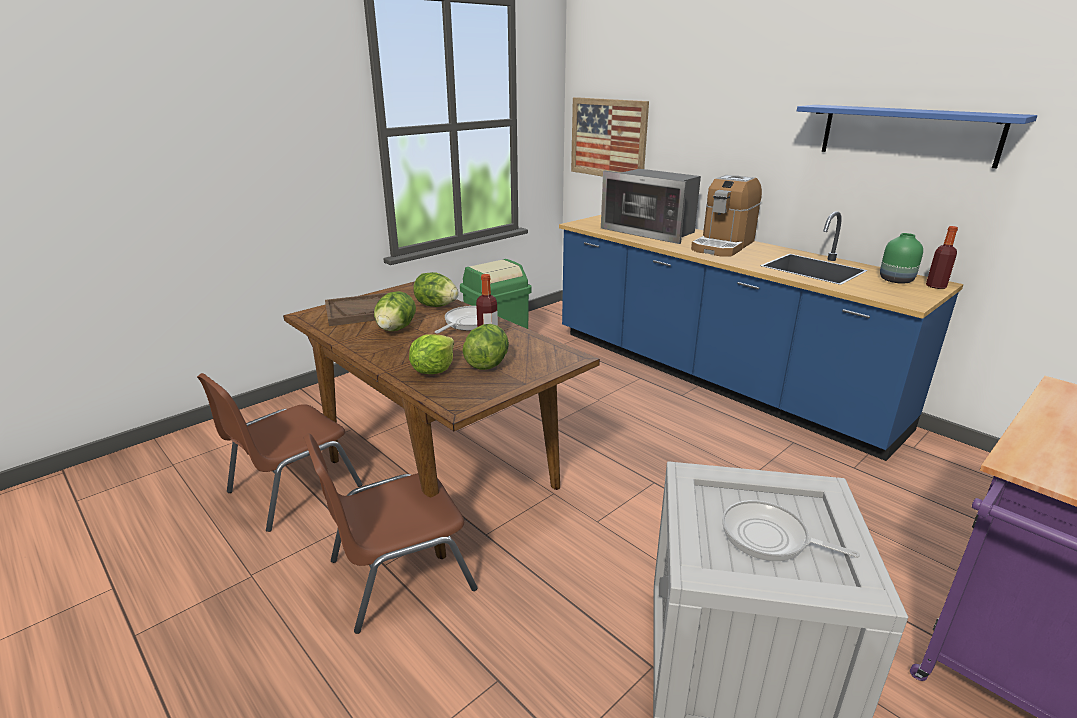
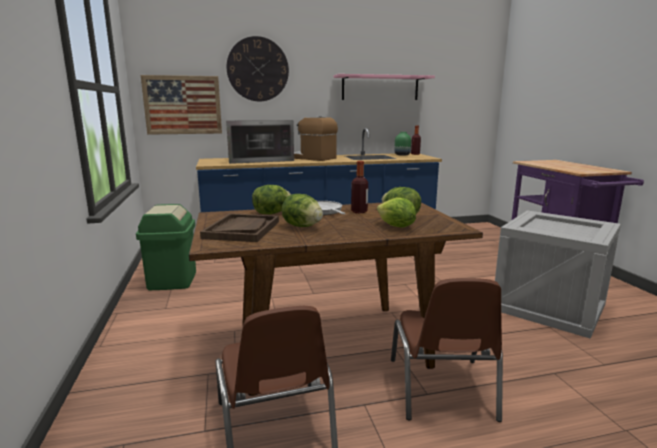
camera: 60 degrees left, 10 degrees down
(698, 92) = (258, 69): none -> wall clock
(723, 245) = (312, 158): coffee machine -> coffee machine turned 150 degrees clockwise
(769, 538) = (564, 229): frying pan -> none
(908, 134) = (380, 88): blue shelf -> pink shelf

